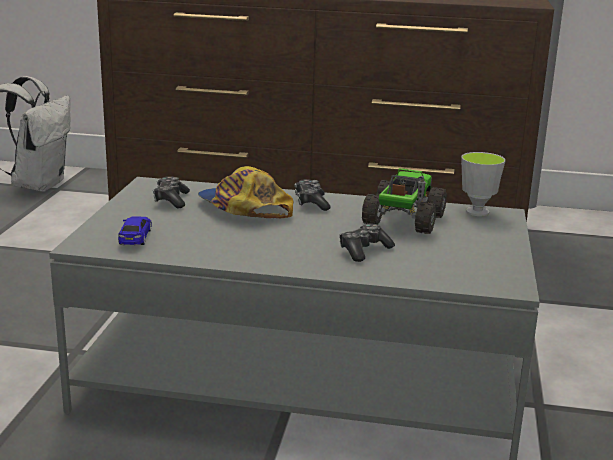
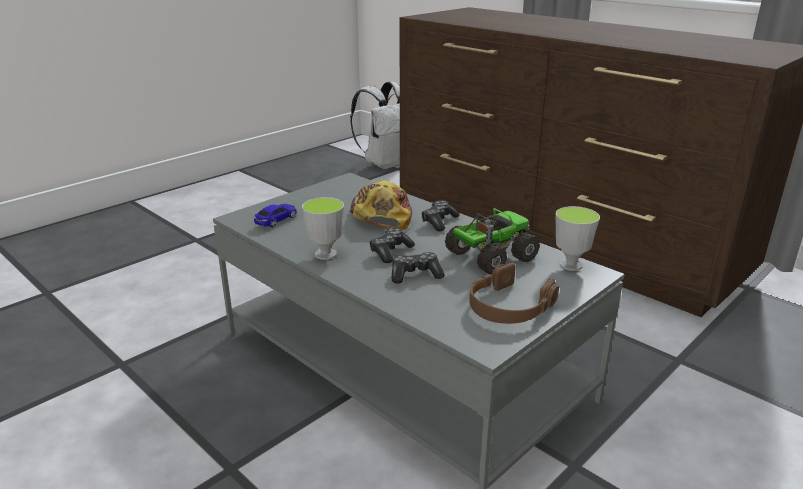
camera: 35 degrees right, 5 degrees up
(171, 200) = (342, 196): game controller -> game controller (390, 251)
(248, 255) = (325, 254): none -> cup
(479, 254) = (508, 306): none -> brown headphones

